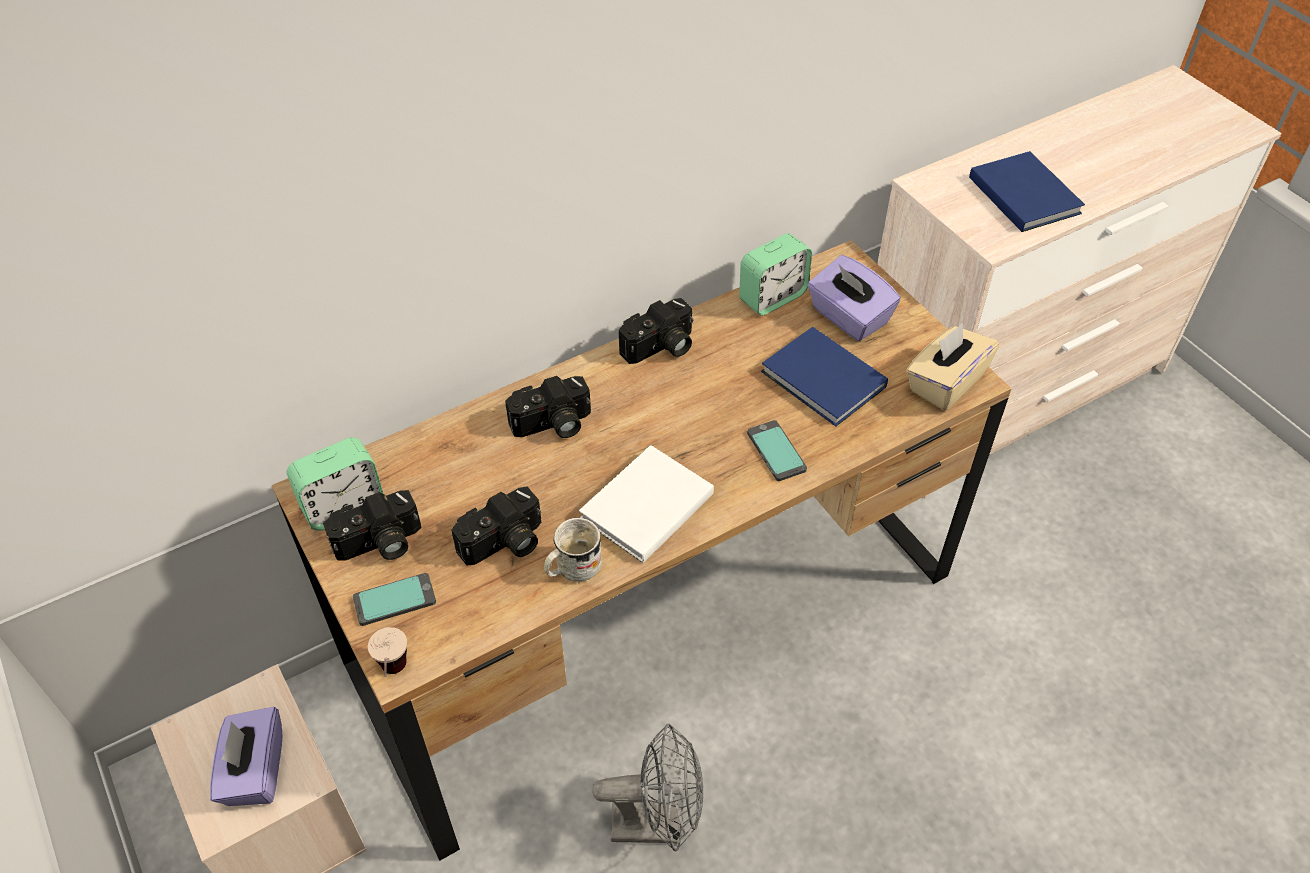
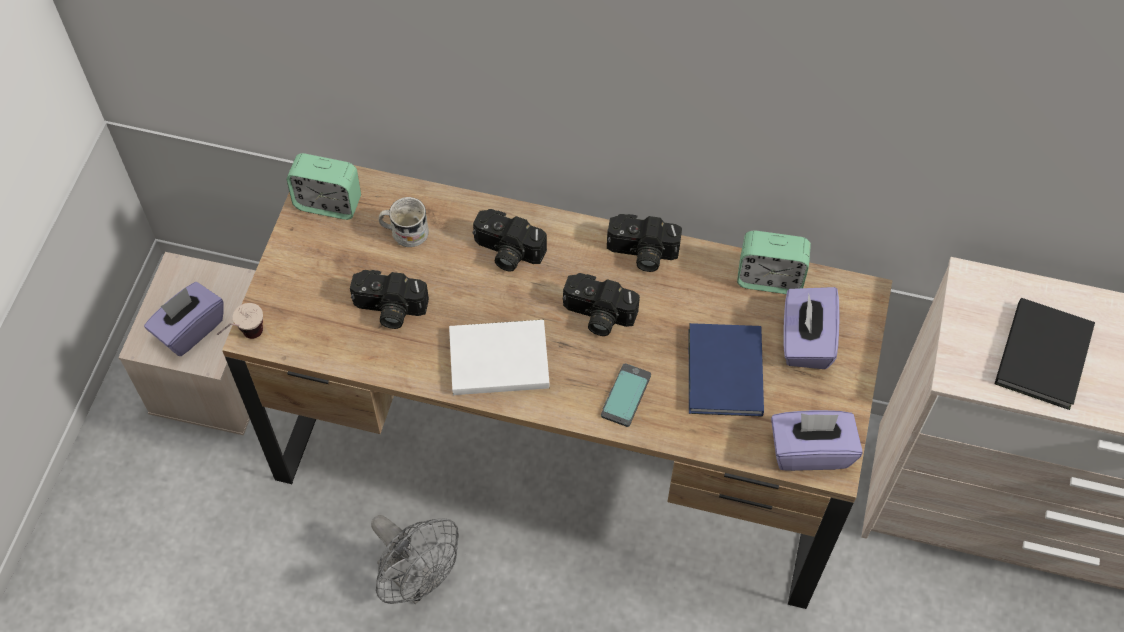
camera: 45 degrees right, 10 degrees up
(379, 544) = (321, 247): camera -> camera (597, 316)
(394, 600) = (293, 291): phone -> none
(572, 568) = (409, 360): white mug -> white mug (404, 232)
(945, 383) = (810, 450): beige tissue box -> purple tissue box
(1024, 193) = (1045, 354): blue book -> black book

